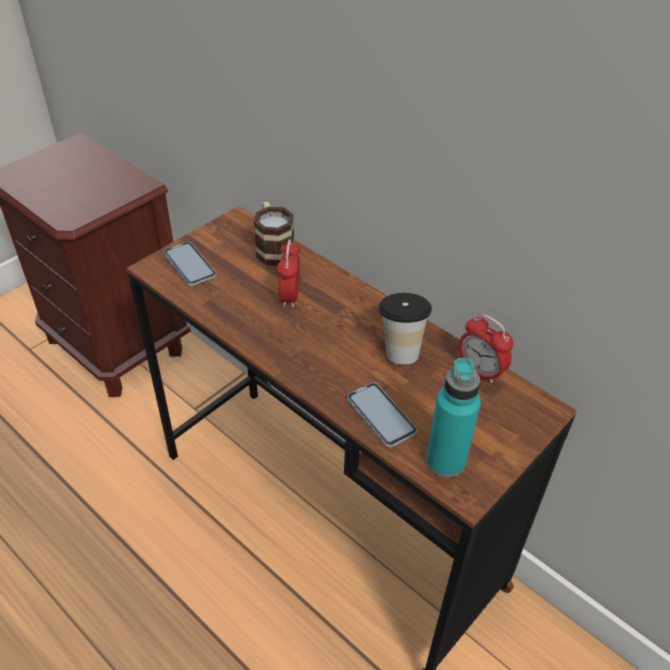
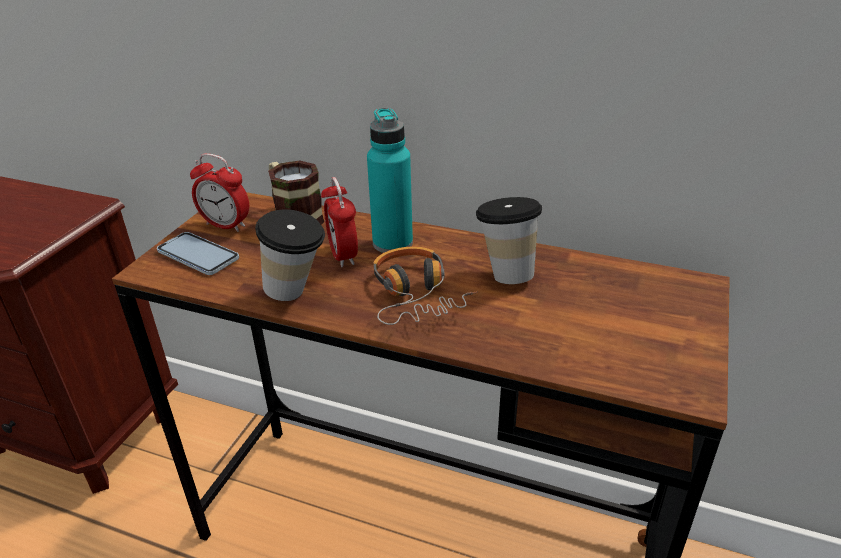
camera: 20 degrees left, 10 degrees down
(241, 320) = (297, 293): none -> cup
(322, 348) = (416, 295): none -> headphones
(381, 415) = (533, 342): phone -> none
(445, 461) = (641, 366): turquoise bottle -> turquoise bottle (392, 243)
(480, 371) = (605, 268): alarm clock -> alarm clock (226, 225)

